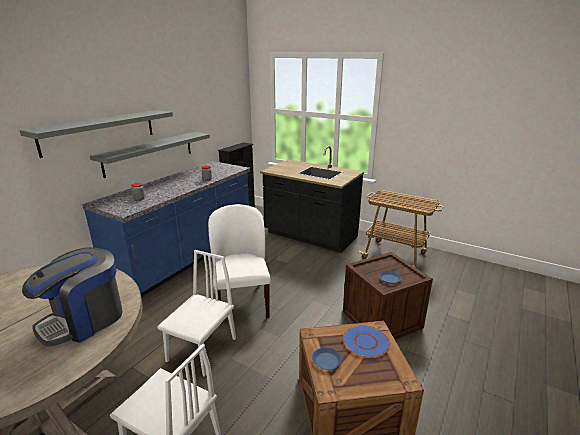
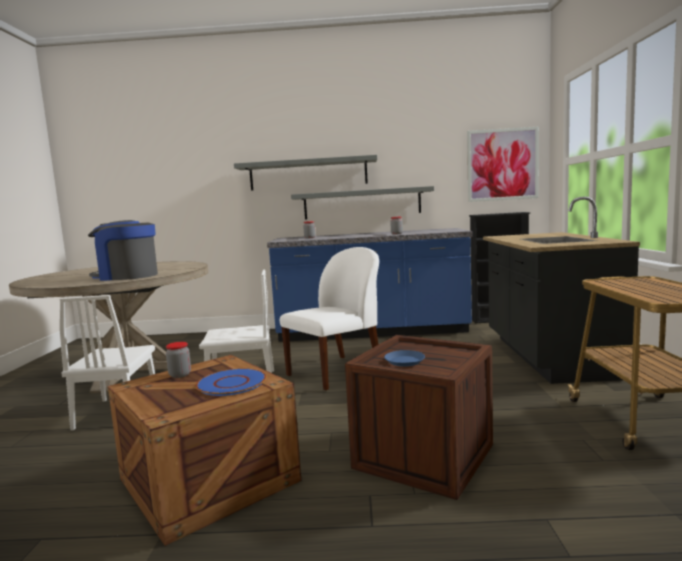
camera: 60 degrees right, 15 degrees down
(231, 110) = (502, 164): none -> picture
(327, 361) = (180, 375): blue plate -> jar

